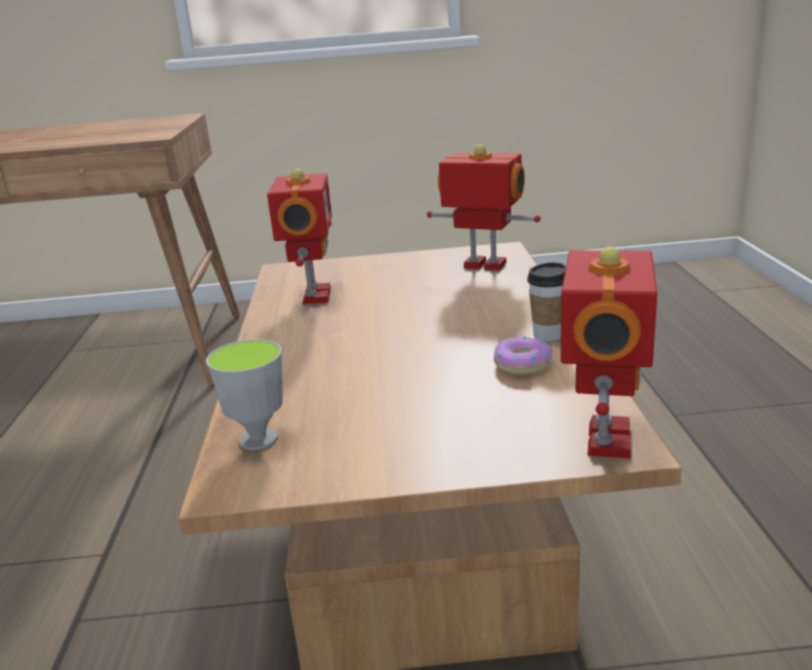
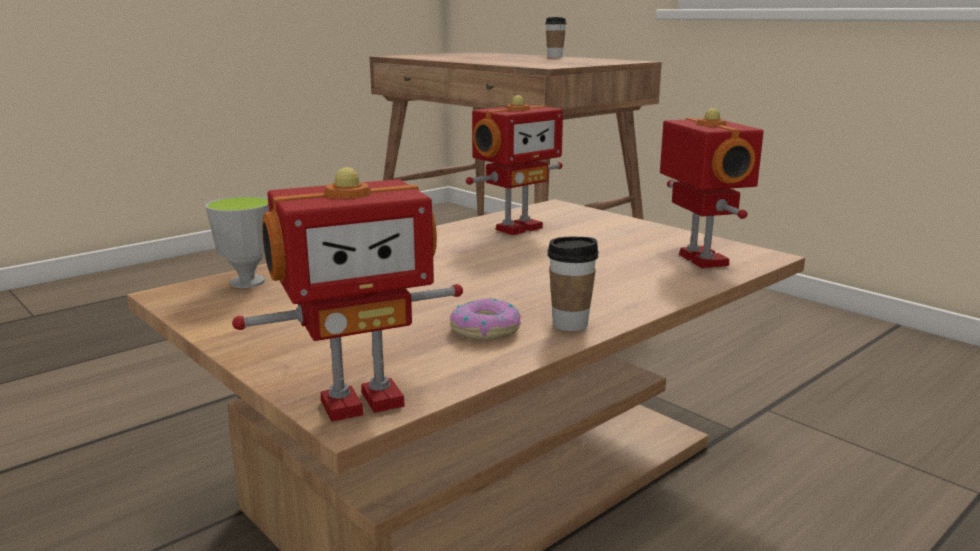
camera: 50 degrees right, 5 degrees down
(73, 126) = (555, 57): none -> cup

